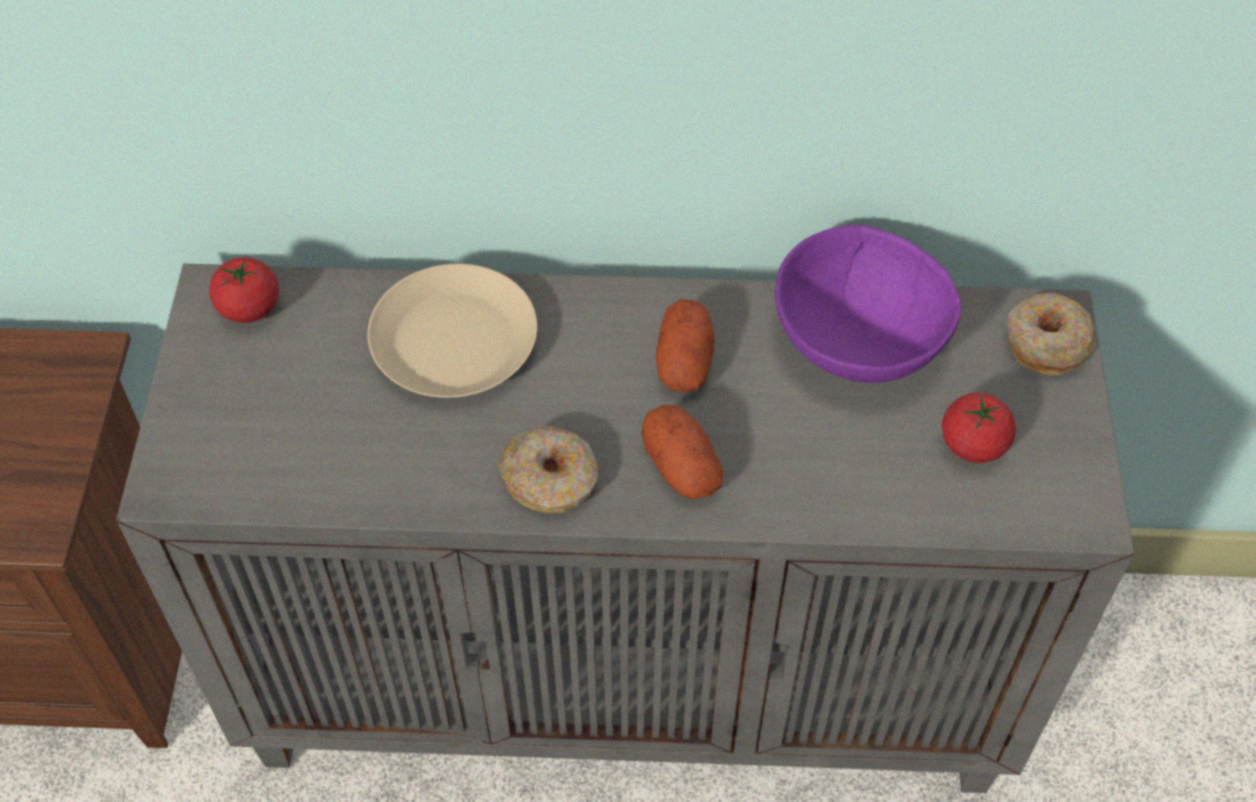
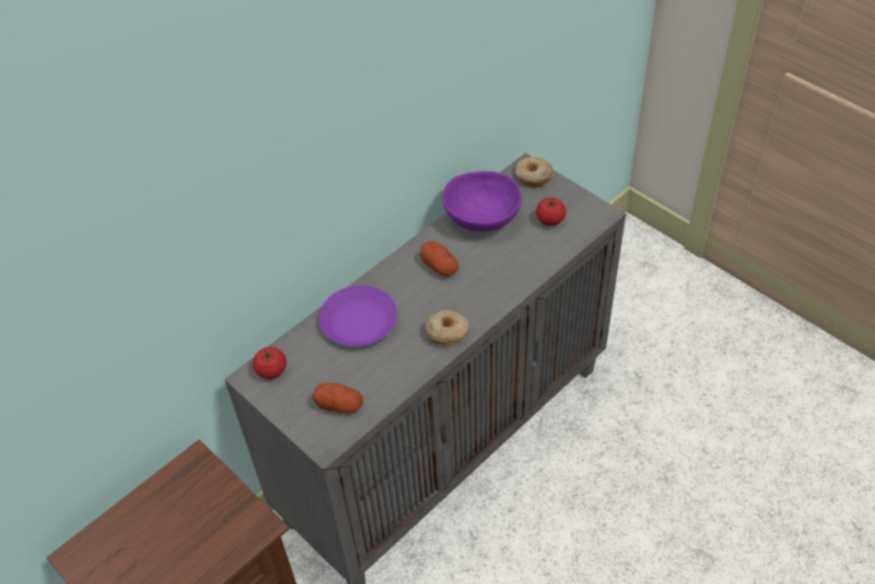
camera: 45 degrees left, 5 degrees down
(455, 344) = (360, 321): beige plate -> purple plate
(682, 467) = (480, 295): potato -> potato (339, 405)

